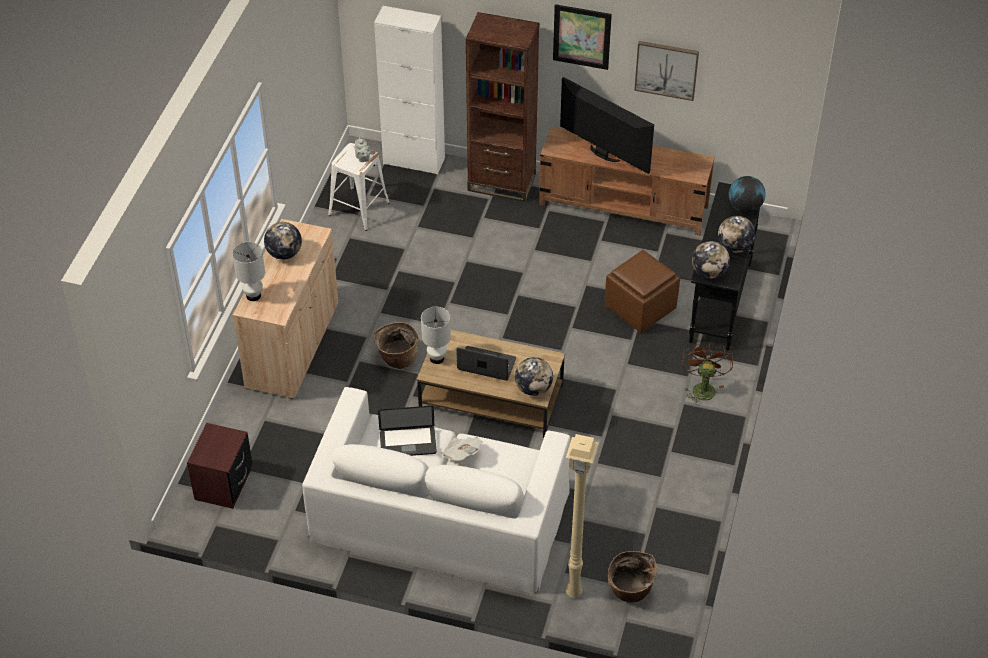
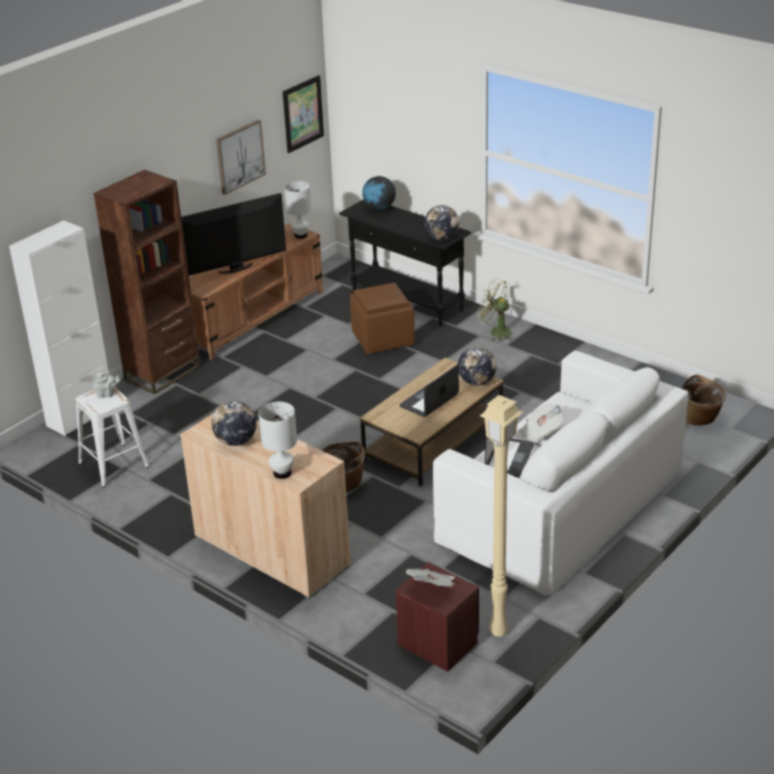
camera: 65 degrees left, 15 degrees down
(216, 444) = (433, 587): none -> newspaper
(436, 358) = (400, 426): white table lamp -> white table lamp (300, 235)
(572, 593) = (690, 448): beige floor lamp -> beige floor lamp (498, 632)
(582, 36) = (175, 165): picture -> picture (303, 114)
(702, 387) = (495, 332): brown fan -> green fan
(734, 247) = (421, 222): globe -> none

